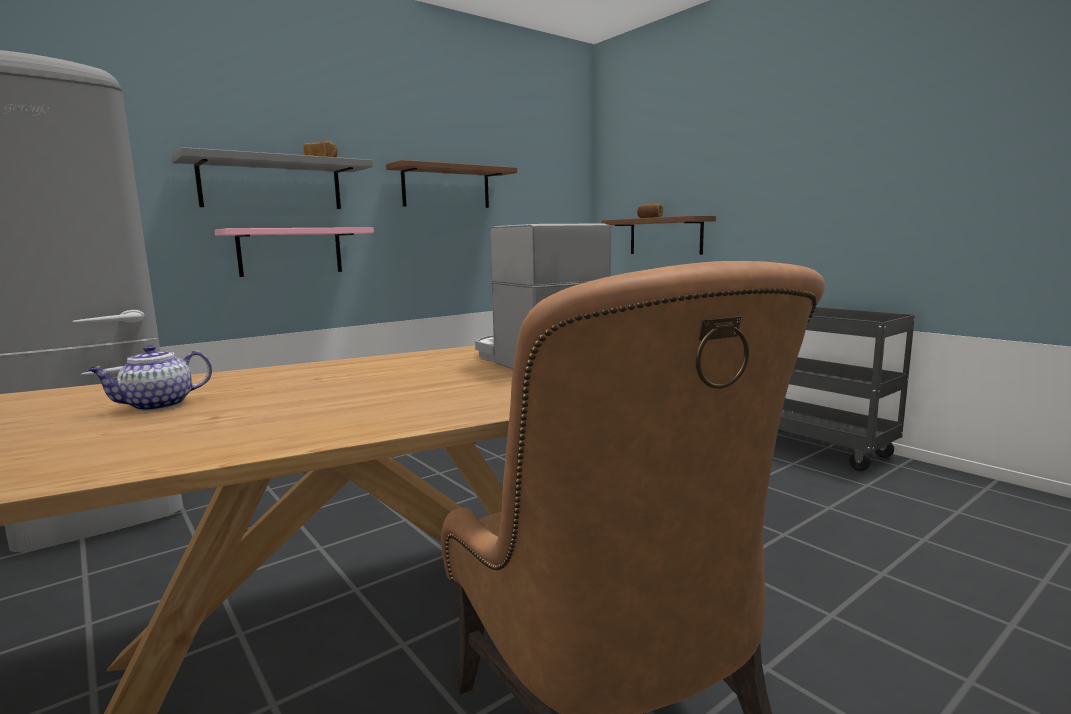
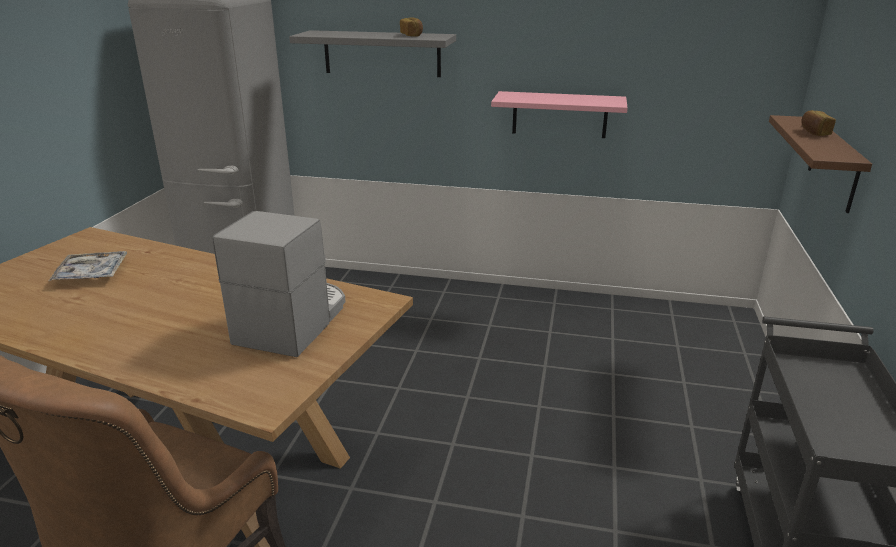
camera: 50 degrees right, 15 degrees up
(157, 406) = (92, 273): teapot -> tray
(290, 251) = (394, 114): pink shelf -> pink shelf (559, 114)
(446, 187) = (562, 55): brown shelf -> none

